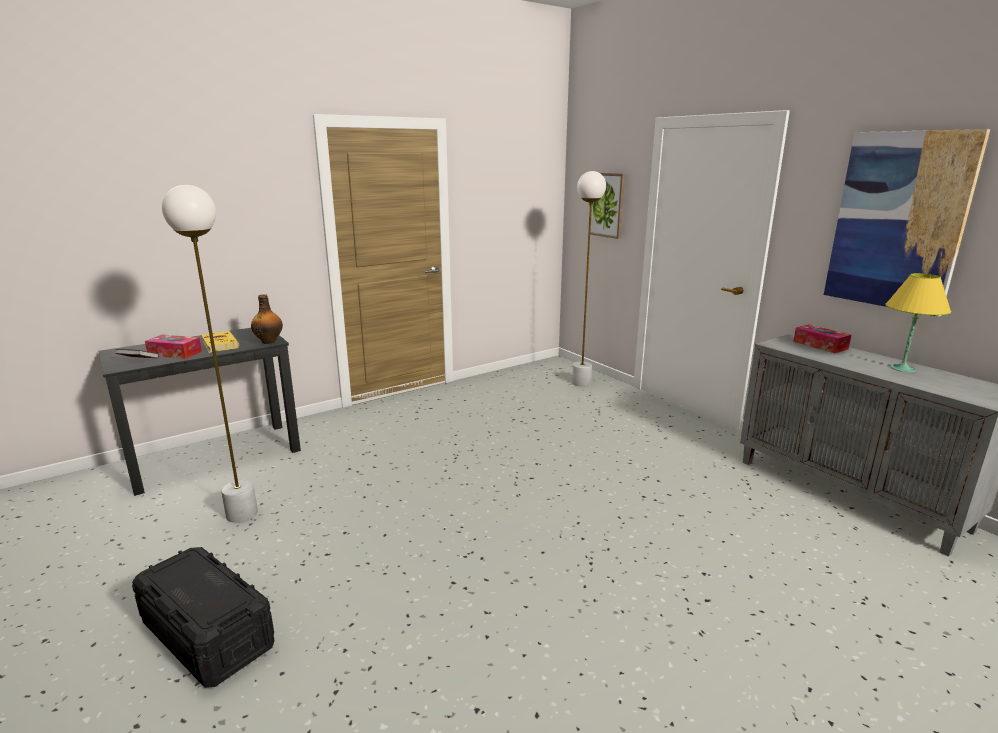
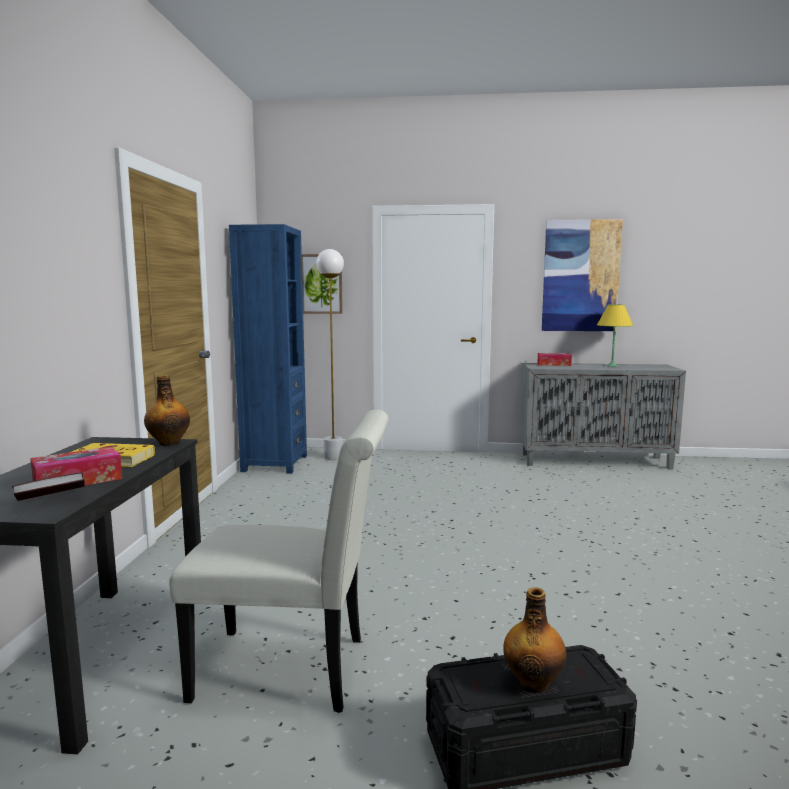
camera: 50 degrees left, 10 degrees down
(191, 590) = (533, 683): none -> bottle
(242, 514) = (293, 669): white floor lamp -> white chair
(529, 373) = (274, 463): none -> blue bookcase

